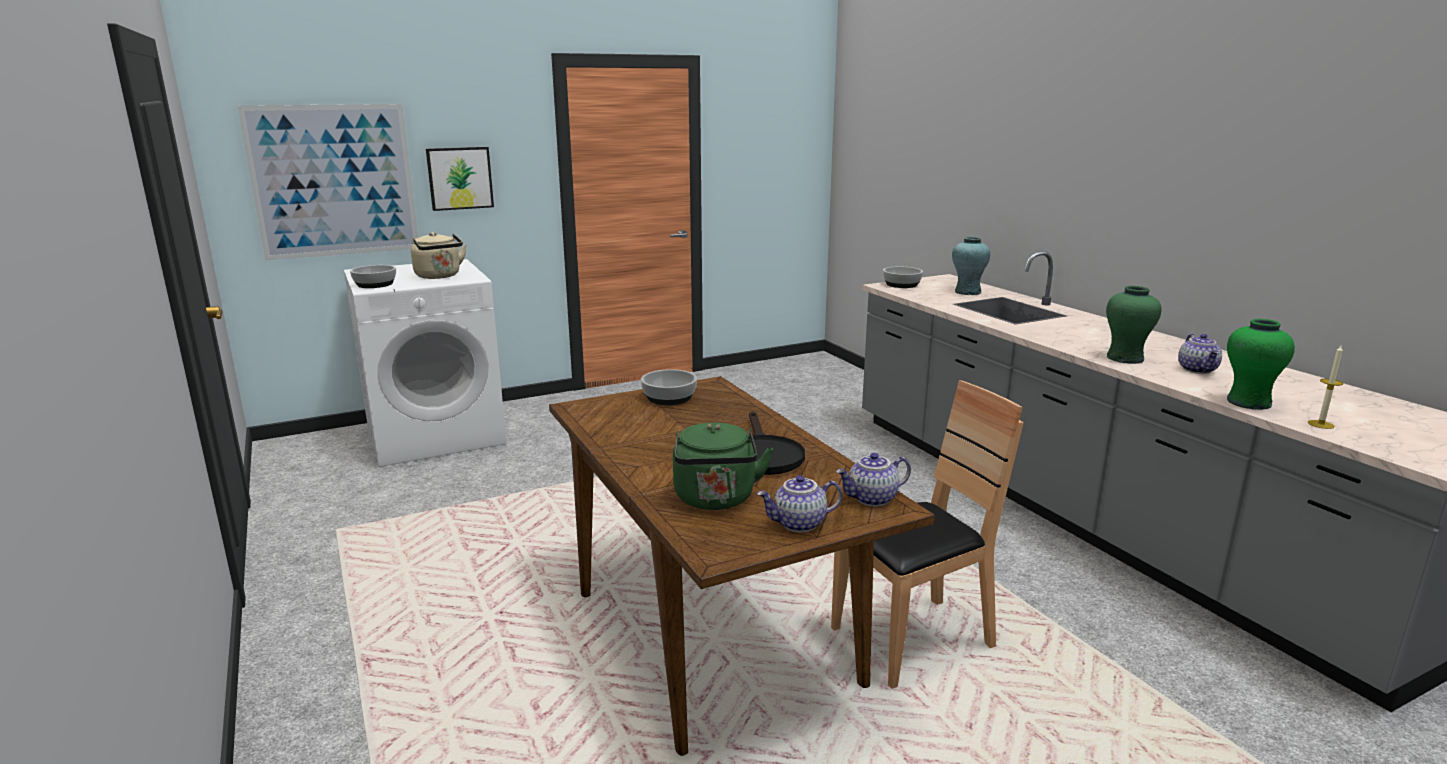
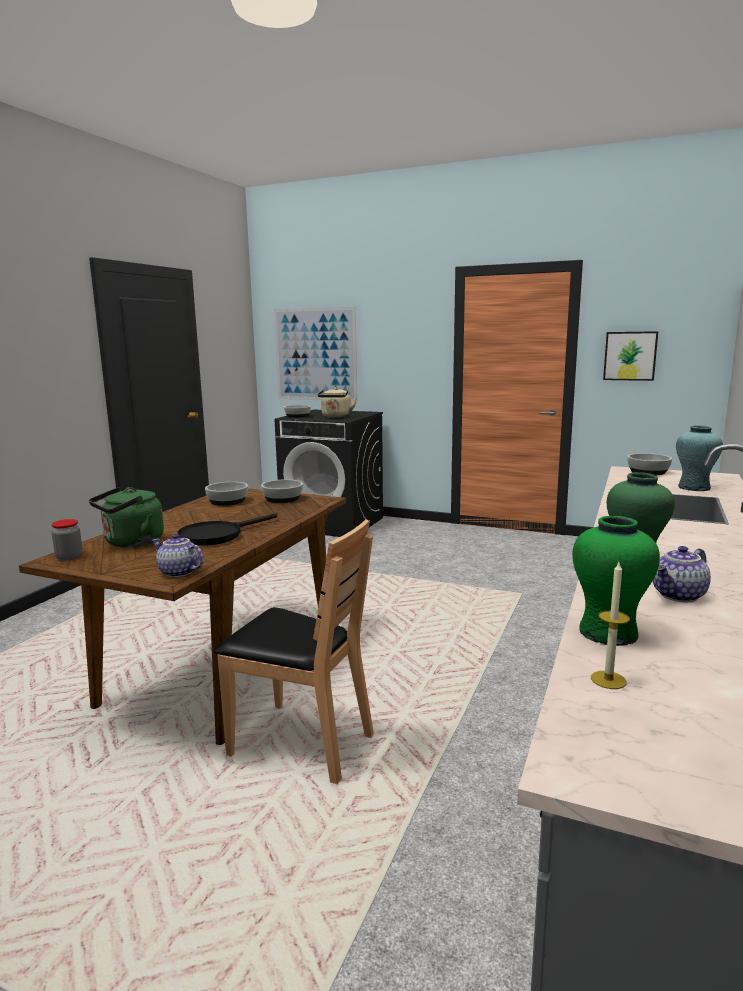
camera: 50 degrees right, 5 degrees down
(436, 435) = (334, 523): white washing machine -> black washing machine
(460, 178) = (385, 356): picture -> picture (630, 356)
(622, 420) = (227, 501): none -> bowl
(719, 543) = (69, 557): none -> jar
(799, 524) = (114, 566): teapot -> none

